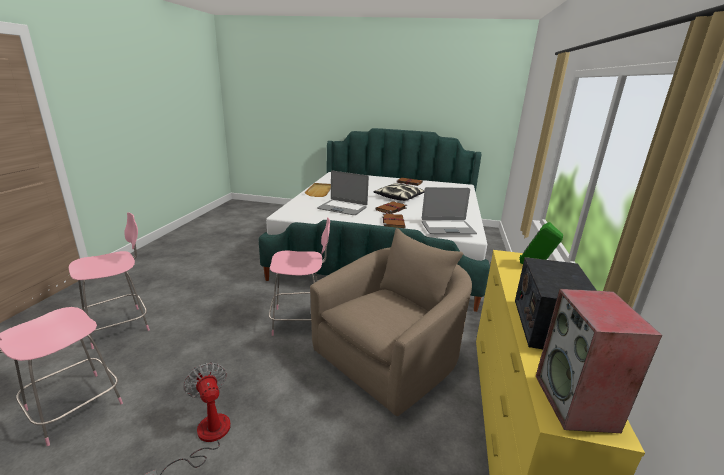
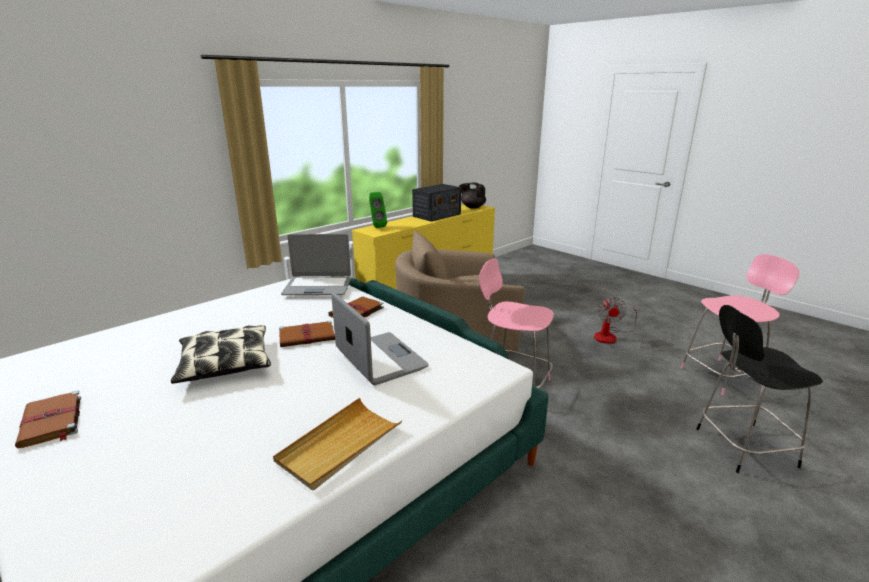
camera: 145 degrees left, 0 degrees up
(120, 326) = (742, 447): pink chair -> black chair
(447, 228) = (317, 287): laptop -> laptop turned 150 degrees clockwise
(576, 403) = (472, 207): speaker -> black teapot

